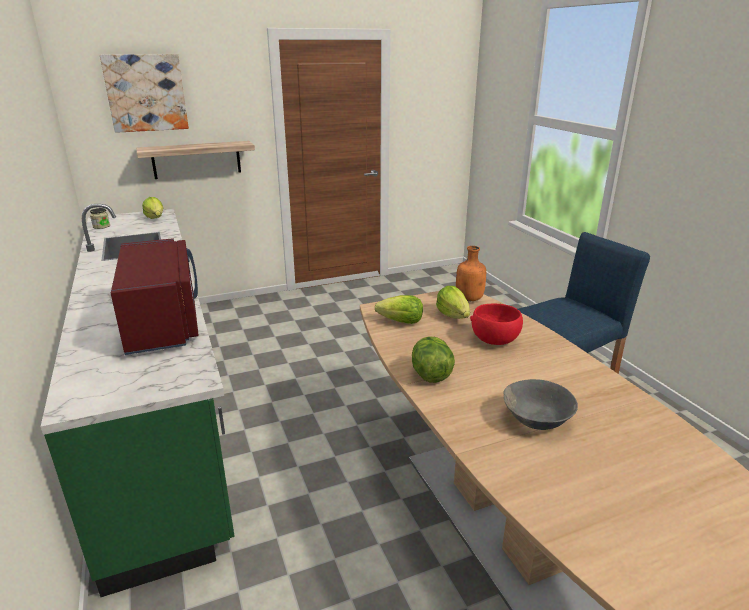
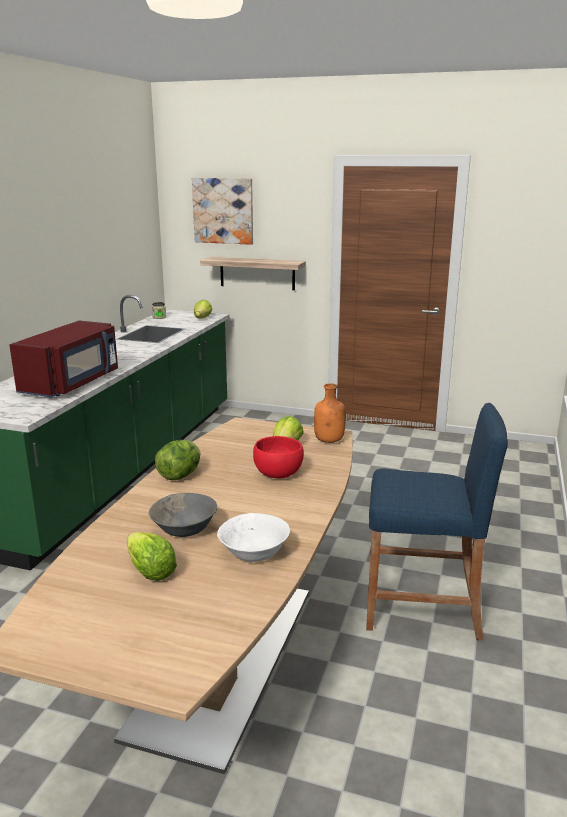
camera: 40 degrees right, 5 degrees down
(401, 322) = (237, 437): lettuce -> lettuce (150, 572)
(616, 410) = (255, 553): none -> white bowl

